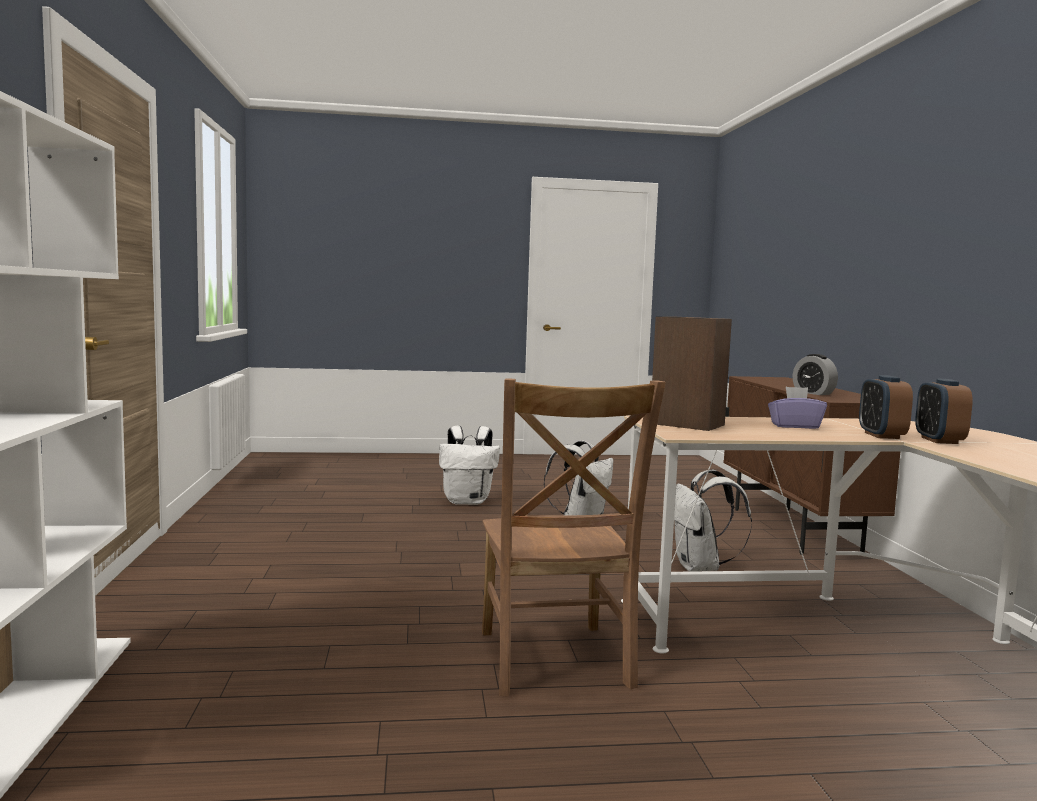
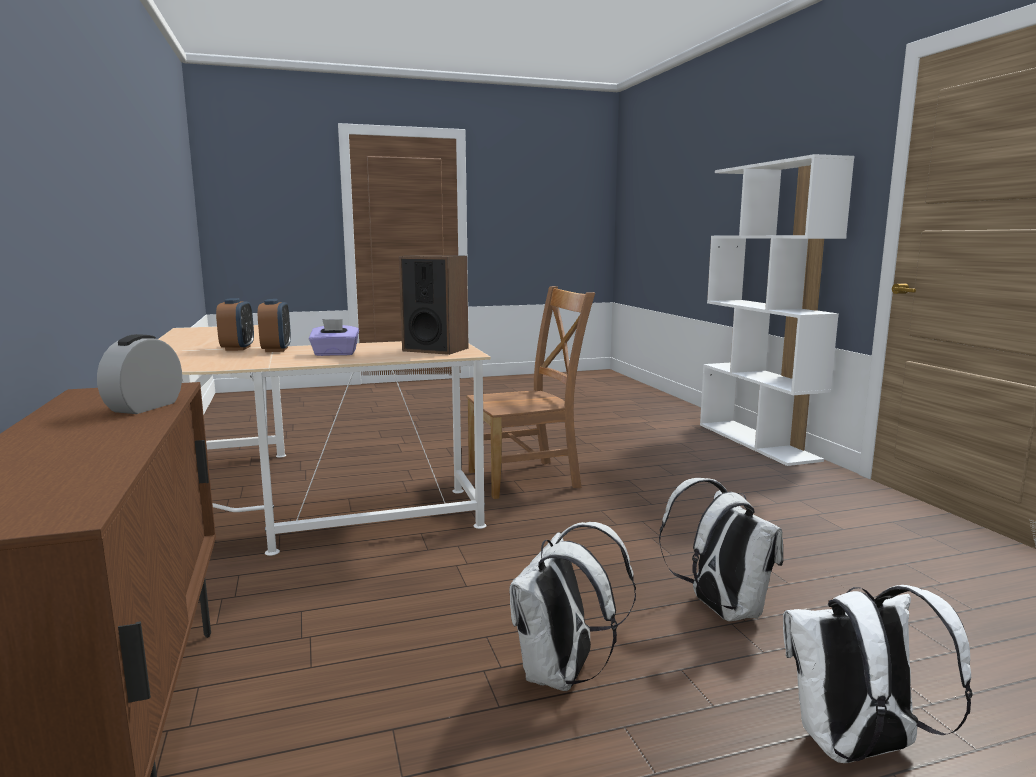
camera: 170 degrees right, 5 degrees up
(554, 662) = (528, 478): brown chair -> brown chair turned 90 degrees clockwise
(700, 568) = (386, 583): white backpack -> white backpack (720, 609)
(813, 393) = (145, 407): alarm clock -> alarm clock turned 120 degrees counterclockwise

